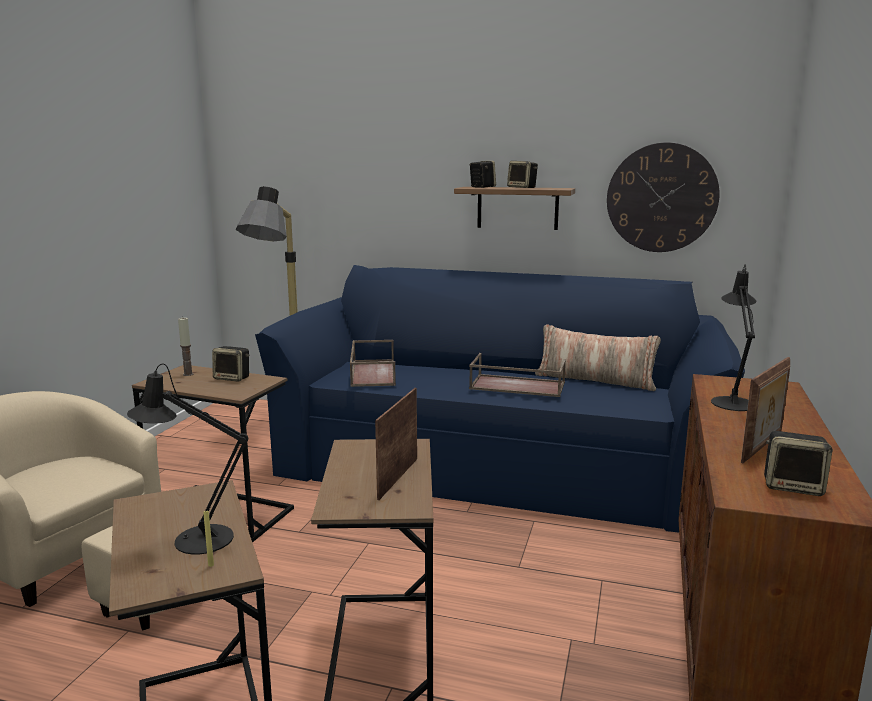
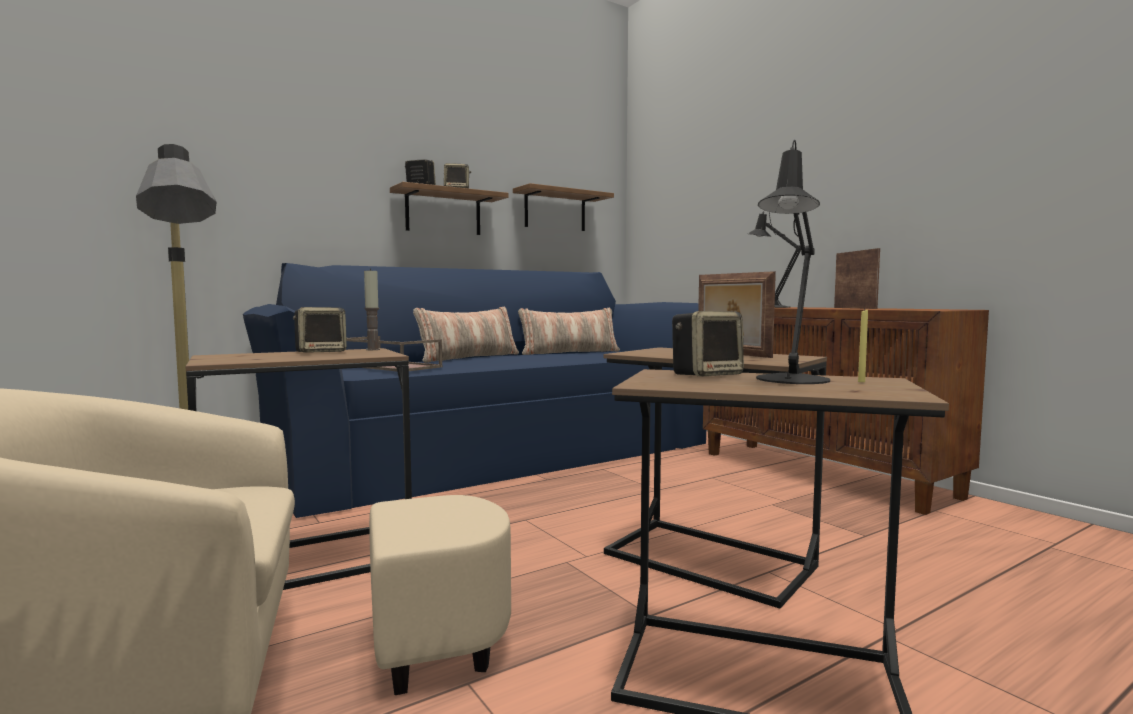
camera: 50 degrees left, 10 degrees down
(188, 374) = (242, 356): candle -> candle (373, 349)
(467, 371) = (468, 357): none -> pillow
(516, 386) = (541, 355): brown tray -> none
(661, 198) = (555, 211): wall clock -> shelf
(794, 486) = (921, 309): speaker -> speaker (707, 375)

